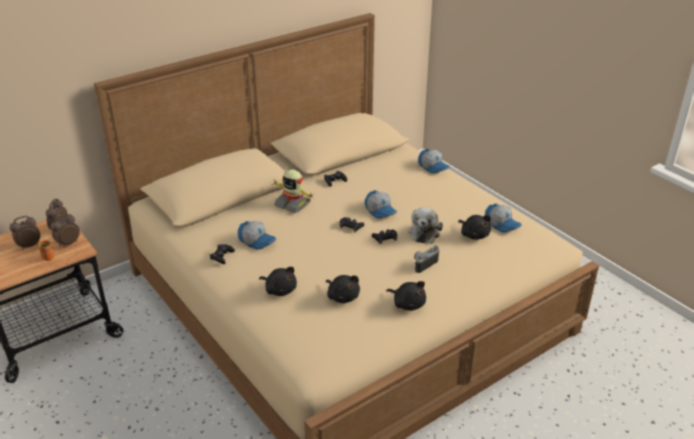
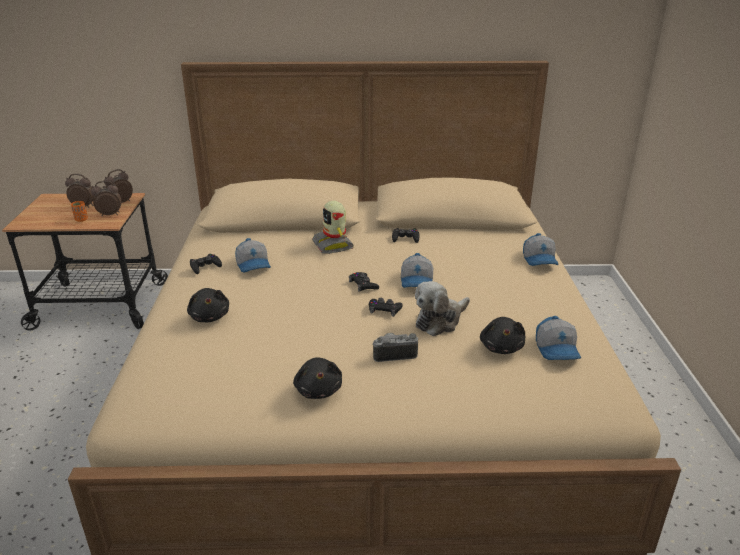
camera: 35 degrees right, 5 degrees down
(342, 296) = (258, 349): black plush toy -> none

